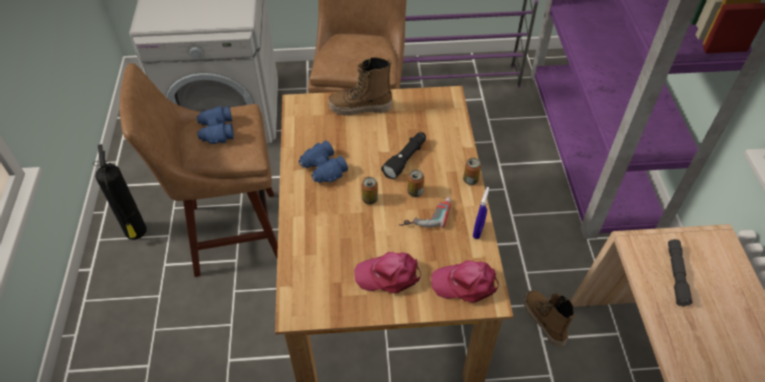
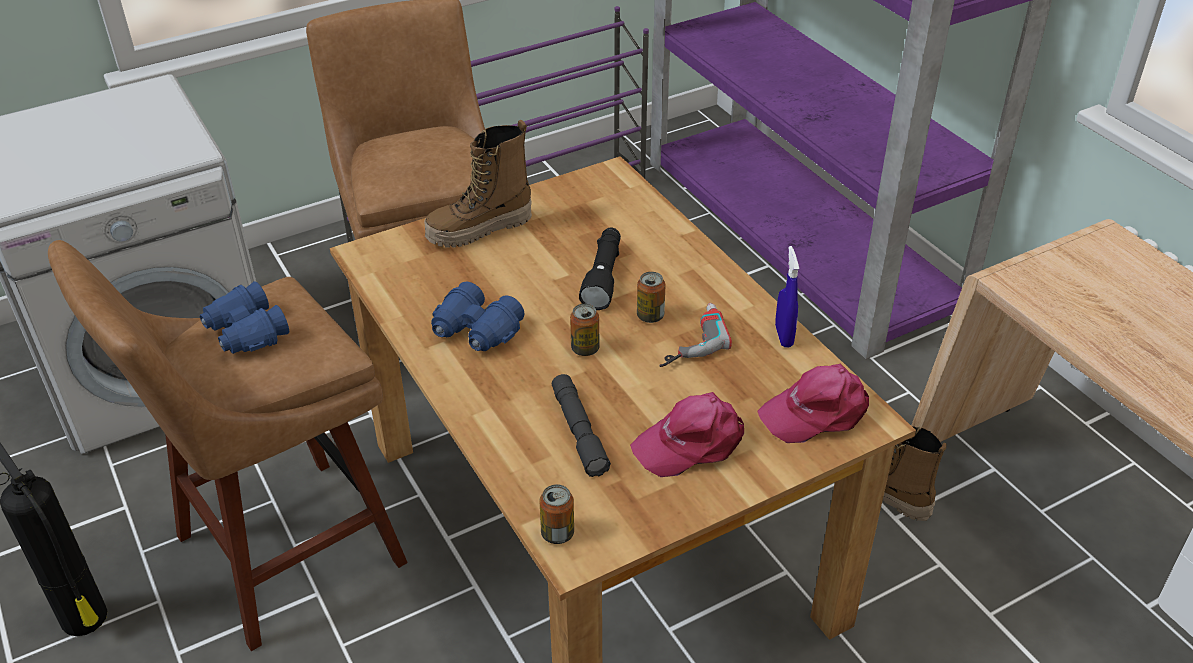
camera: 25 degrees left, 10 degrees down
(470, 180) = (723, 274): can -> can (557, 533)
(676, 275) = (1090, 300): grey flashlight -> grey flashlight (579, 432)

